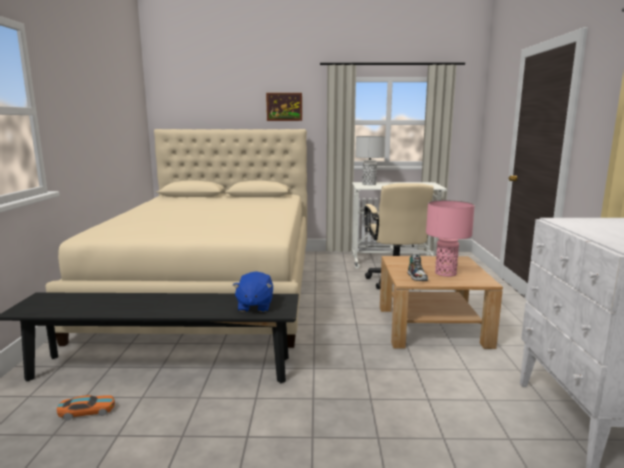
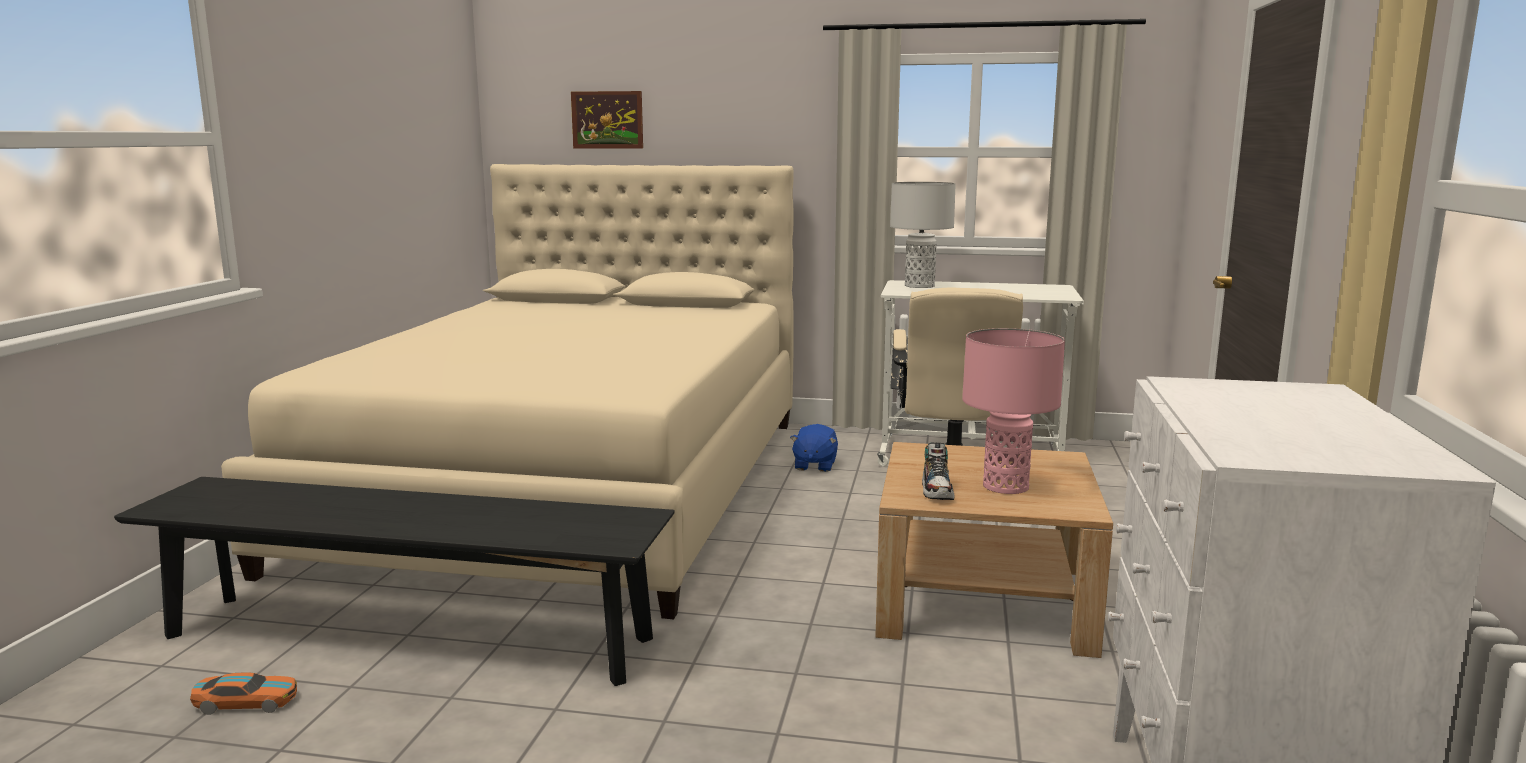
camera: 10 degrees right, 0 degrees up
(254, 306) = (573, 529): blue plush toy -> blue plush toy (814, 465)
(284, 106) = (750, 118): picture -> picture (607, 120)

